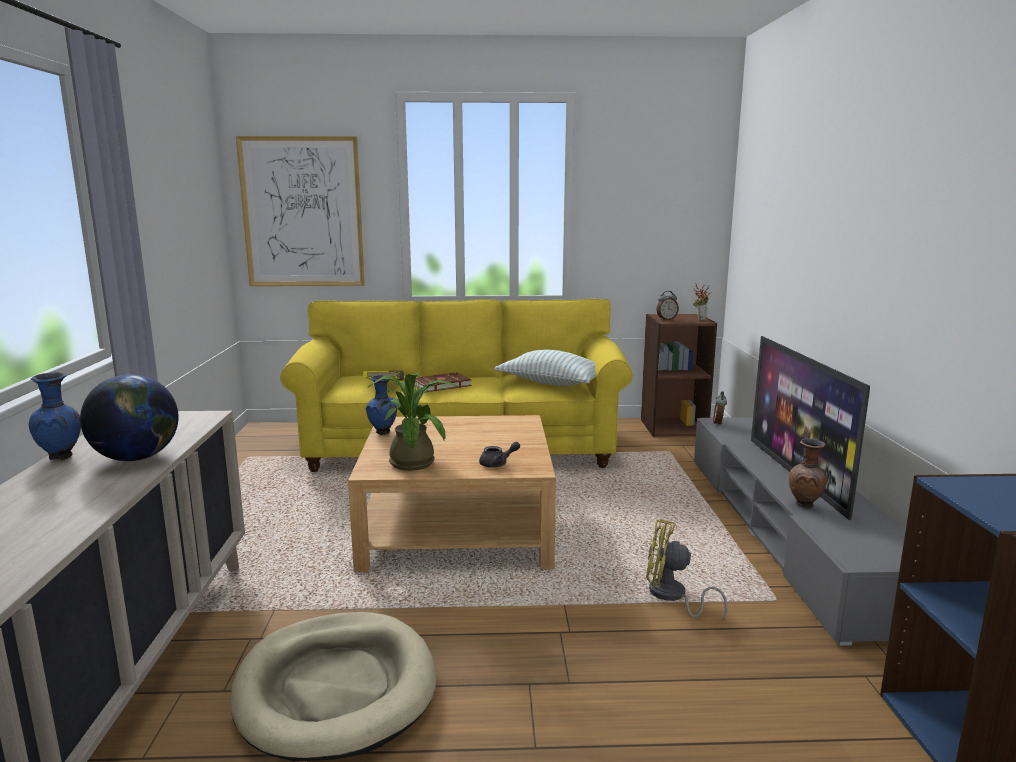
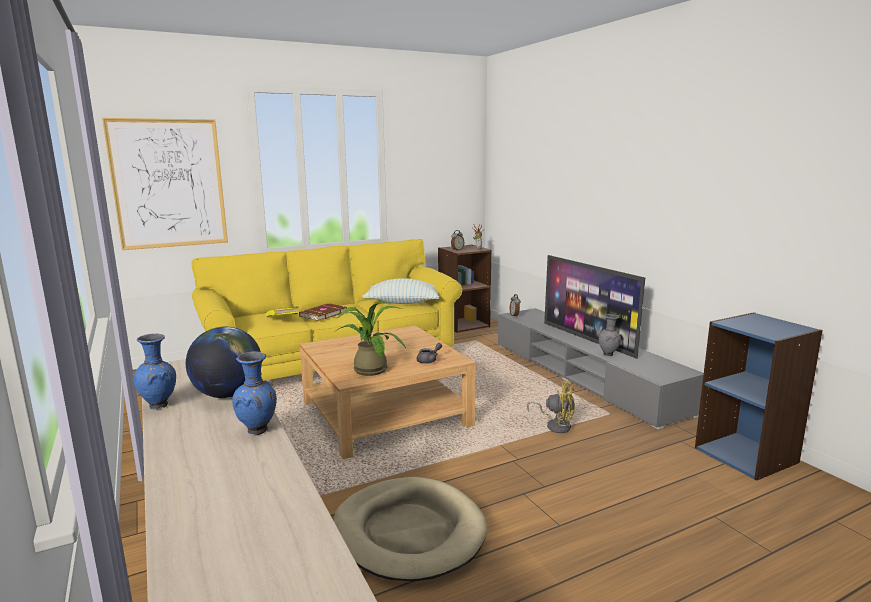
camera: 25 degrees left, 0 degrees up
(383, 433) = (320, 354): blue vase -> blue vase (258, 431)
(672, 597) = (556, 425): yellow fan -> yellow fan turned 150 degrees counterclockwise
(805, 506) = (608, 355): brown vase -> grey vase

